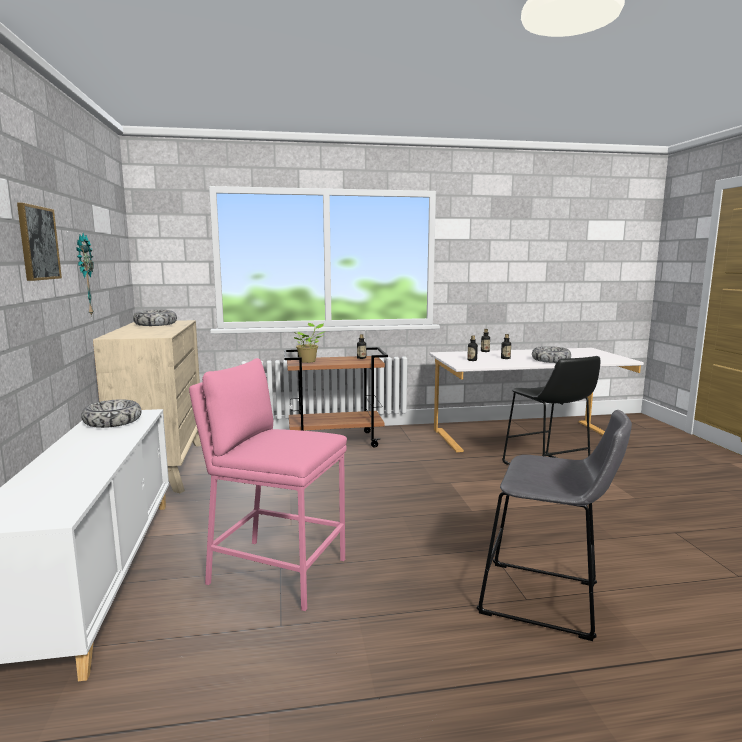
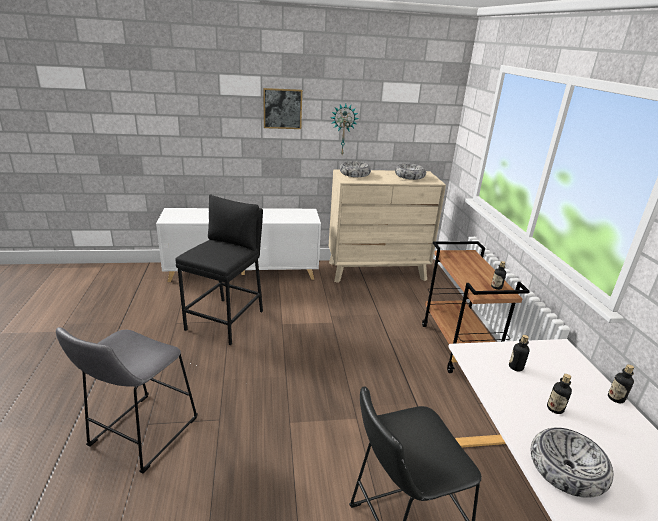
camera: 90 degrees right, 15 degrees up
(112, 421) = (294, 214): bowl -> bowl (354, 174)
(277, 571) = (226, 320): pink stool -> black stool
(308, 361) = (463, 259): potted plant -> none

